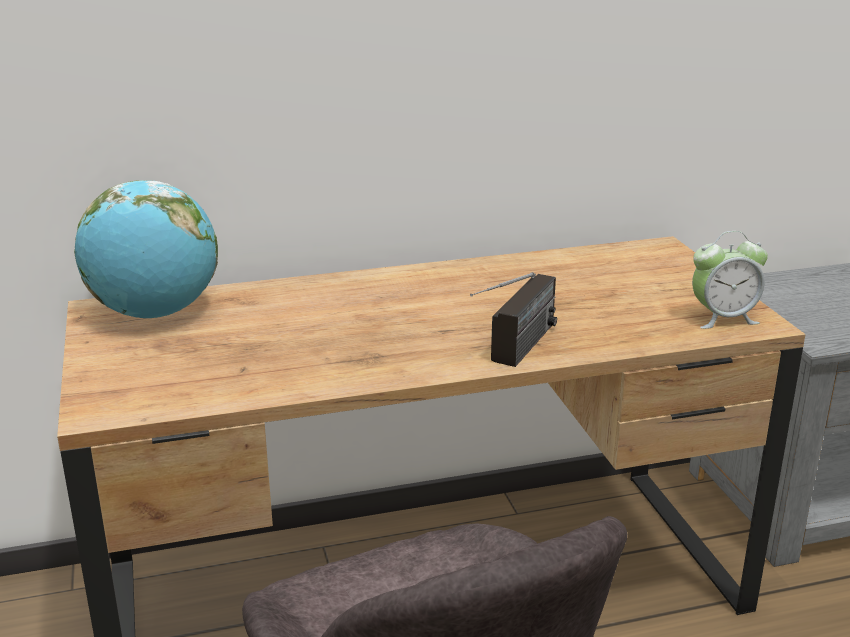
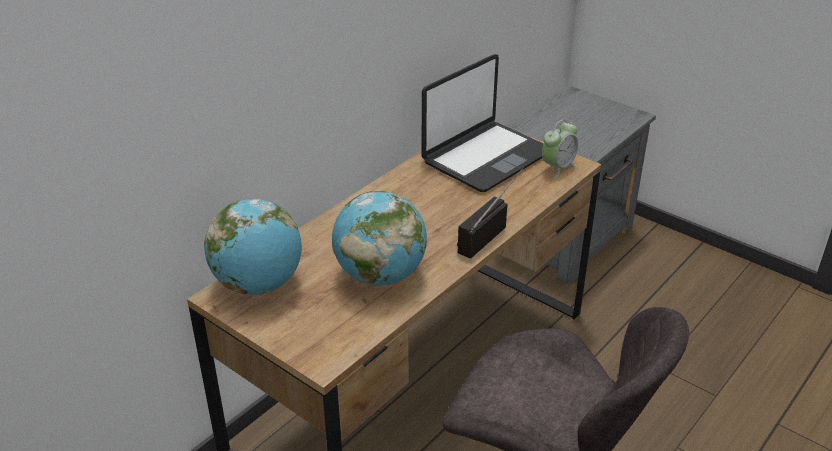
camera: 35 degrees left, 10 degrees up
(300, 352) = (380, 275): none -> globe
(515, 354) = (489, 231): radio -> radio turned 135 degrees counterclockwise
(625, 278) = (485, 157): none -> laptop

